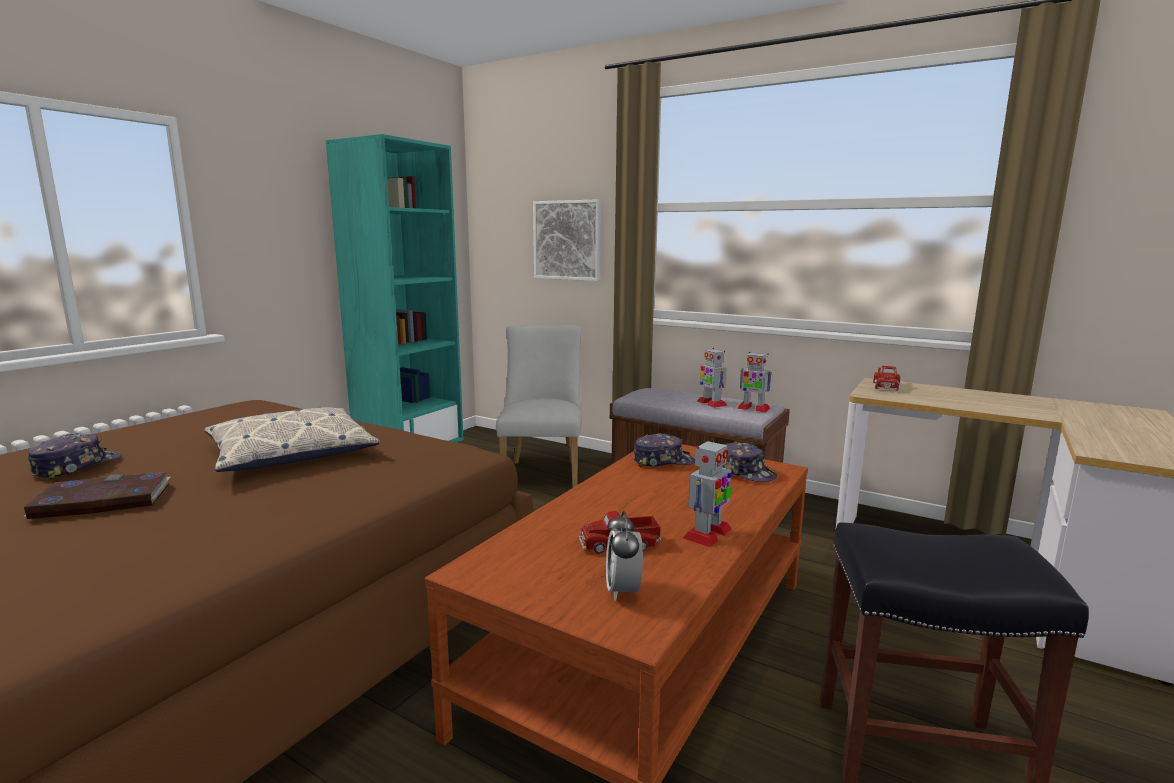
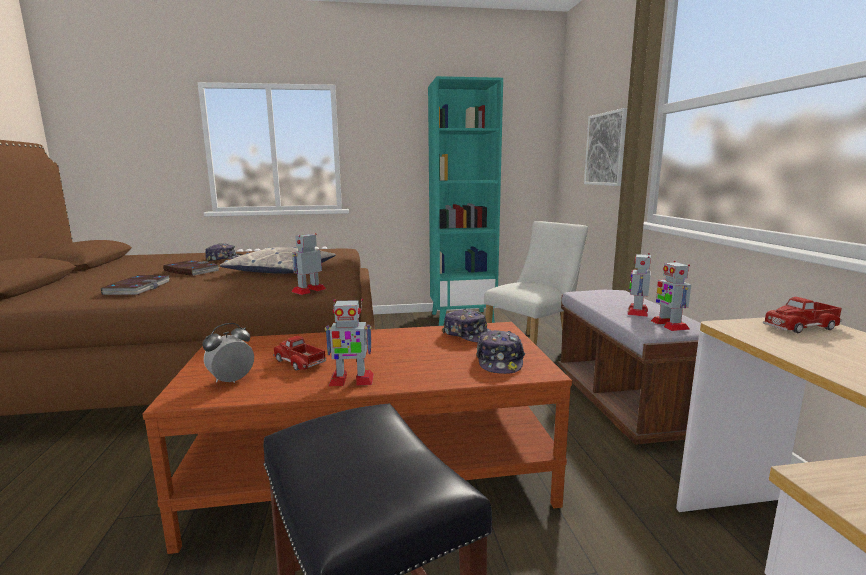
camera: 50 degrees right, 0 degrees up
(117, 559) = (138, 288): none -> book
(451, 464) = (309, 290): none -> toy robot

